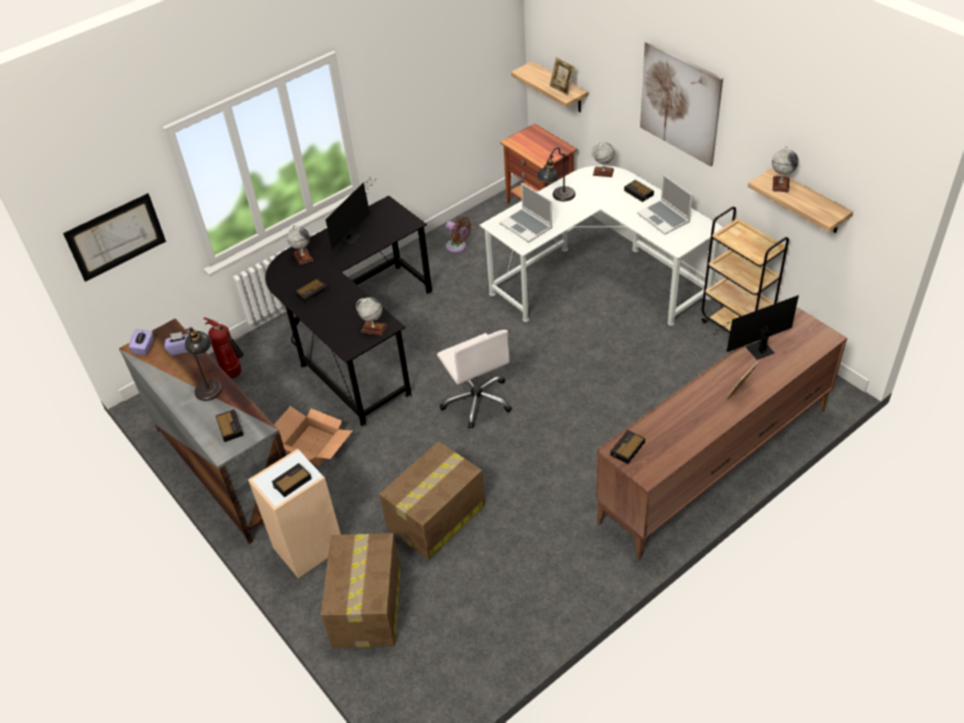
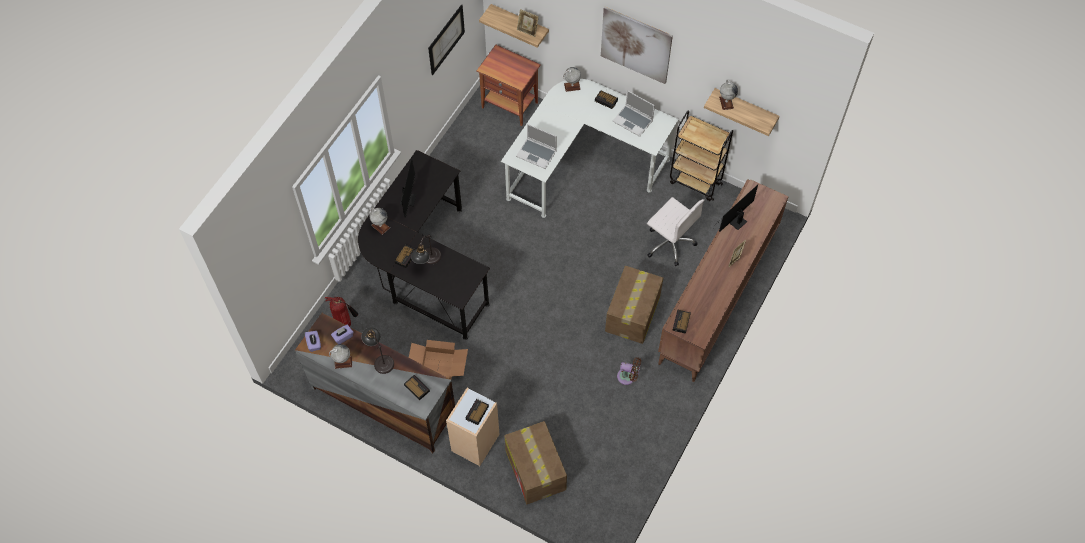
camera: 25 degrees left, 15 degrees up
(116, 237) = (269, 271): picture -> picture (446, 39)
(373, 328) = (467, 276): globe -> globe (343, 362)
(435, 518) = (551, 394): cardboard box -> cardboard box (632, 314)
(457, 247) = (462, 161): brown fan -> brown fan (628, 377)
(477, 400) = (538, 295): white office chair -> white office chair (669, 243)
(556, 199) = (548, 121): grey table lamp -> grey table lamp (427, 262)

